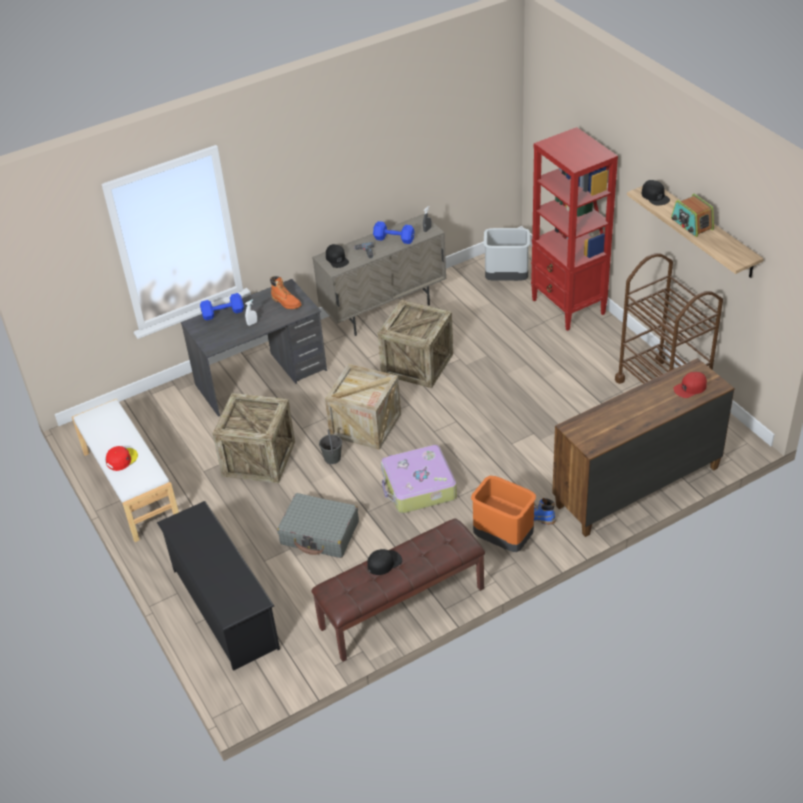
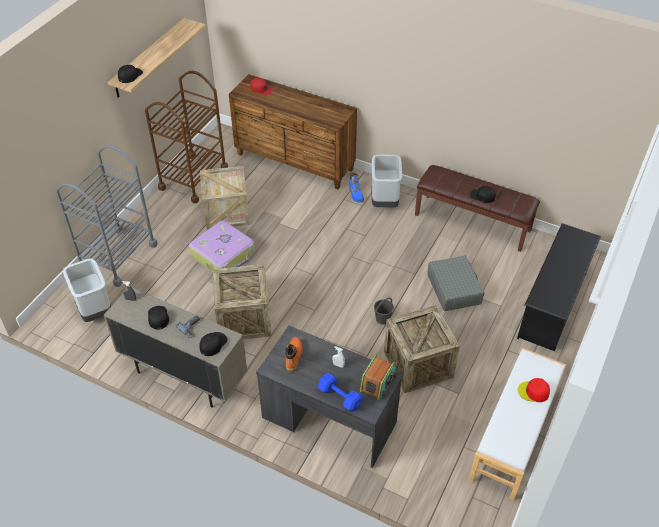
camera: 125 degrees left, 5 degrees up
(365, 425) = (335, 317): crate -> crate (226, 212)
(393, 239) = (158, 317): blue dumbbell -> black cap
(418, 487) = (373, 258): suitcase -> suitcase (223, 255)
(504, 540) = (384, 201): orange trash can -> grey trash can
(568, 307) = (118, 256): red bookcase -> grey cart
(691, 224) = (160, 51): radio -> radio (378, 382)

